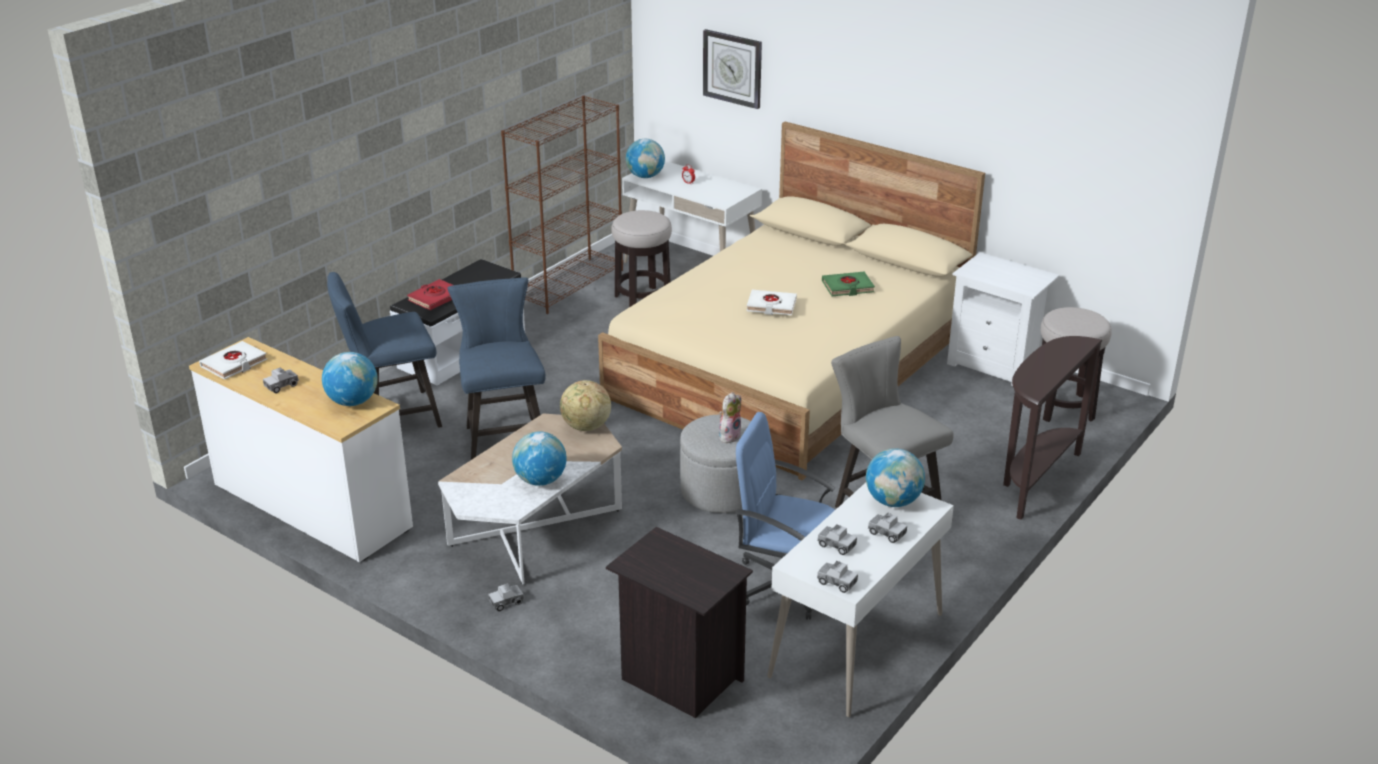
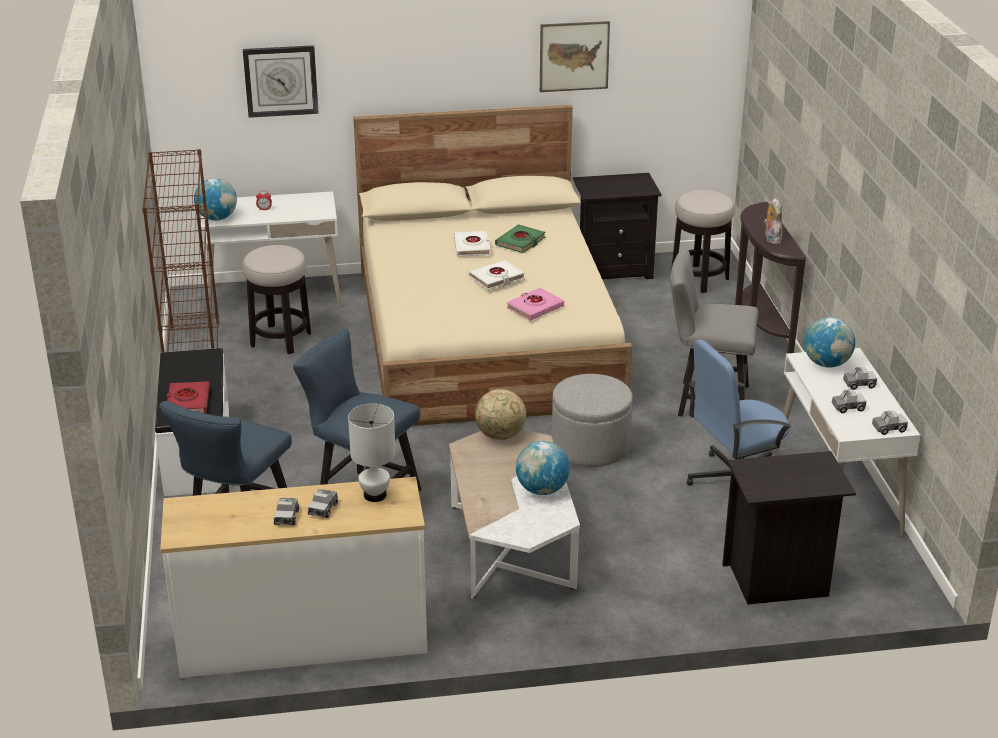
camera: 45 degrees left, 0 degrees up
(234, 364) = (203, 524): white book -> white book (472, 247)
(353, 401) = (374, 495): globe -> white table lamp
(506, 602) = (586, 608): toy truck -> toy truck (323, 509)
(729, 436) = (600, 390): plush toy -> plush toy (771, 239)
(758, 341) = (535, 308): none -> pink book
(995, 365) = (613, 270): white nightstand -> black nightstand
(996, 121) = (574, 56): none -> picture

